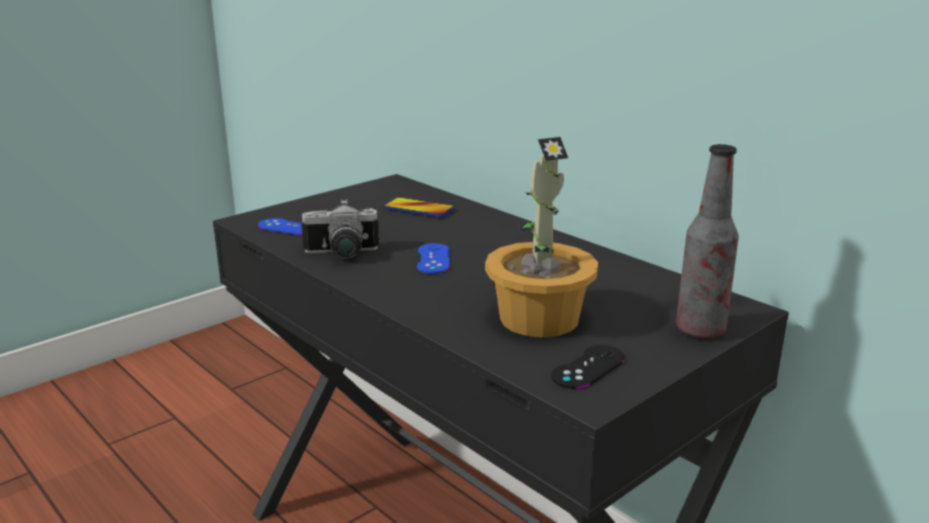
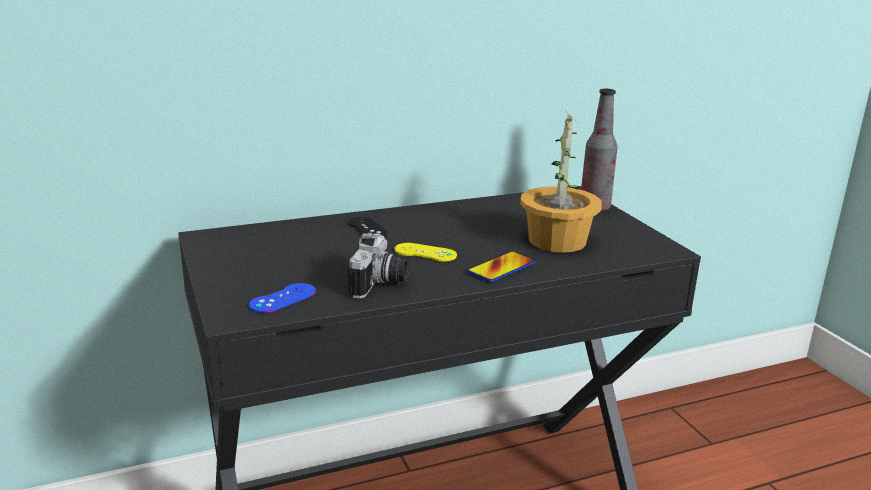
camera: 70 degrees left, 0 degrees up
(419, 209) = (299, 239): phone -> phone (502, 268)
(433, 259) = (425, 253): blue game controller -> yellow game controller
(588, 367) = (631, 242): black game controller -> black game controller (367, 229)

